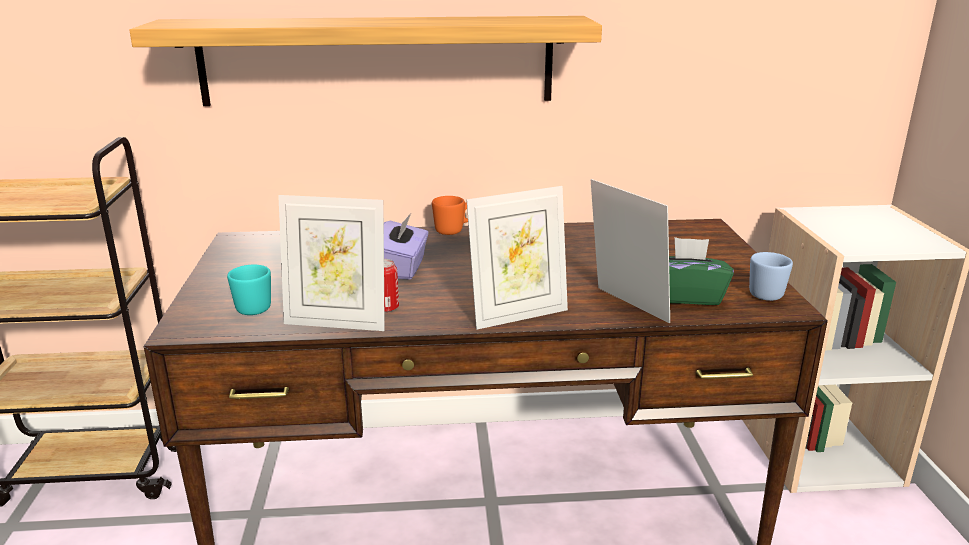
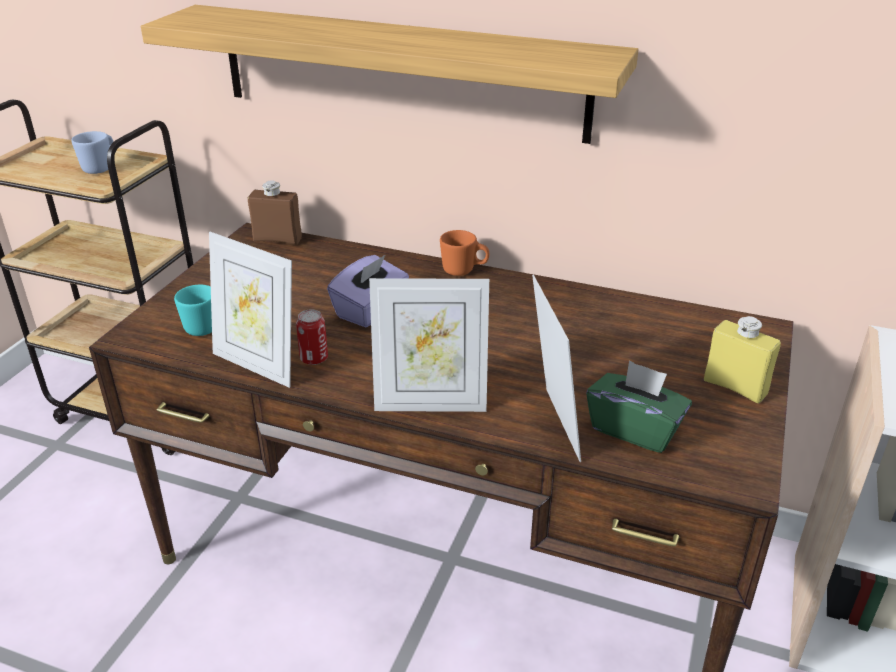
camera: 25 degrees right, 10 degrees up
(263, 238) = (277, 239): none -> brown bottle
(725, 259) = (735, 387): none -> yellow bottle
(762, 292) = (734, 450): blue mug -> blue mug (101, 167)

